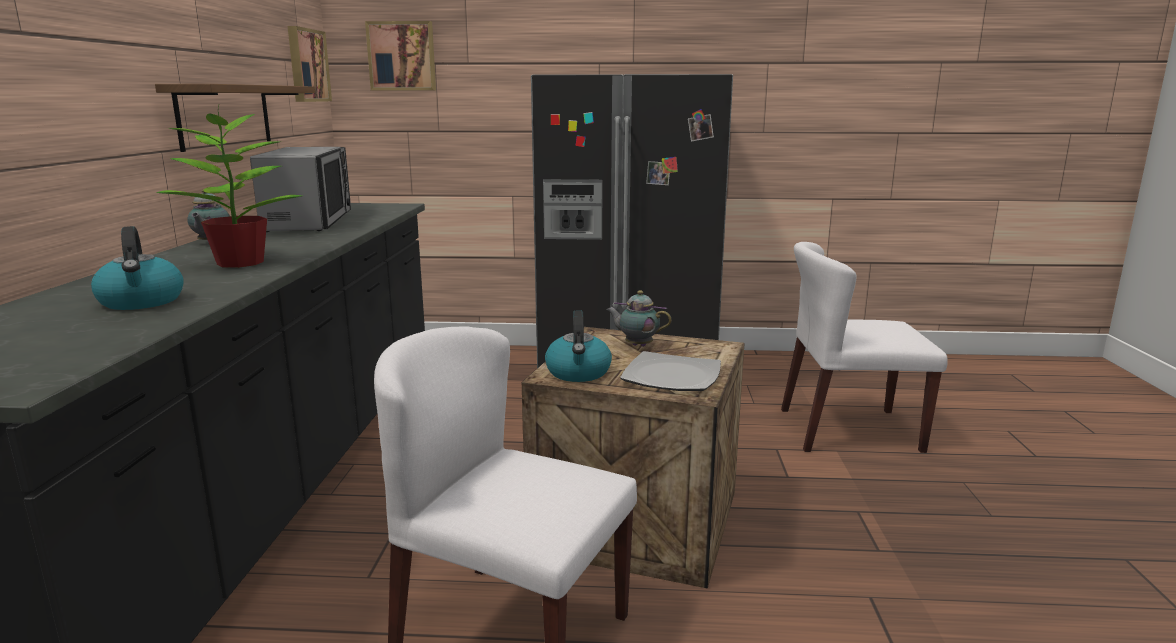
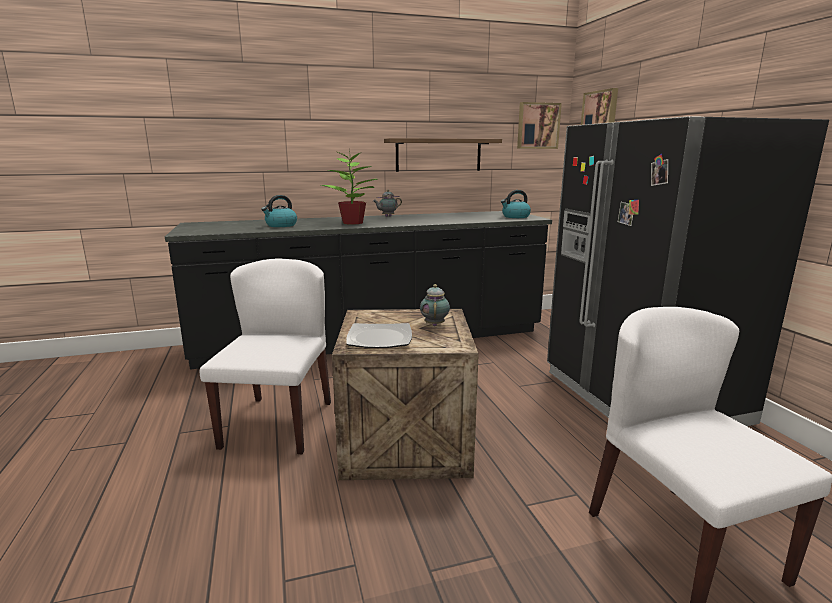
camera: 70 degrees right, 0 degrees up
(310, 221) = (459, 216): microwave -> none
(578, 373) = (369, 317): kettle -> kettle (515, 217)

